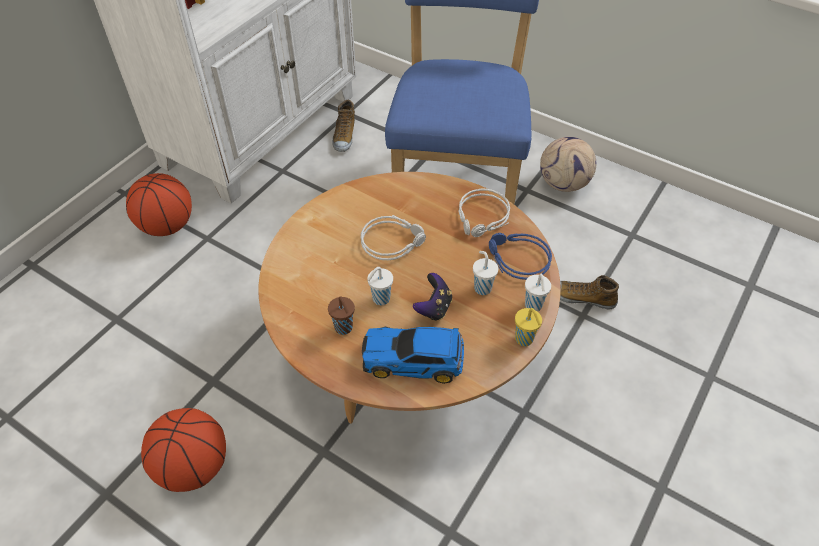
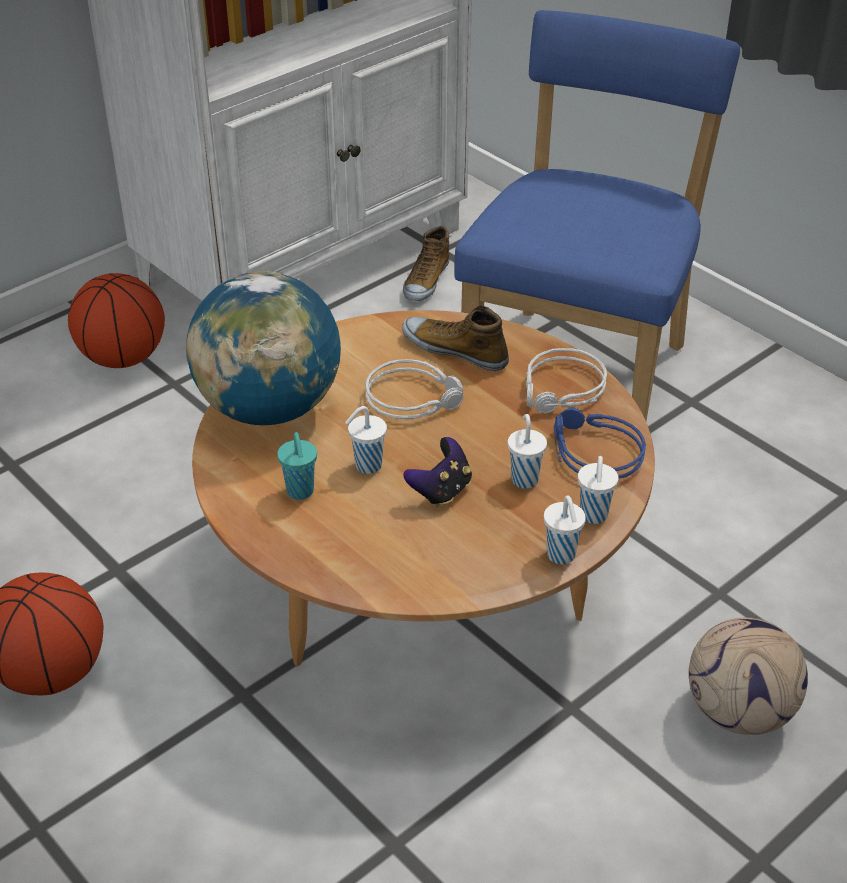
camera: 15 degrees right, 10 degrees down
(301, 269) = (269, 408): none -> globe
(344, 328) = (300, 492): brown cup -> turquoise cup
(415, 360) = (386, 550): toy car -> none
(524, 340) = (561, 556): yellow cup -> white cup
(564, 184) = (757, 403): football -> football (740, 712)
(581, 297) = (725, 568): shoe -> shoe (455, 350)

